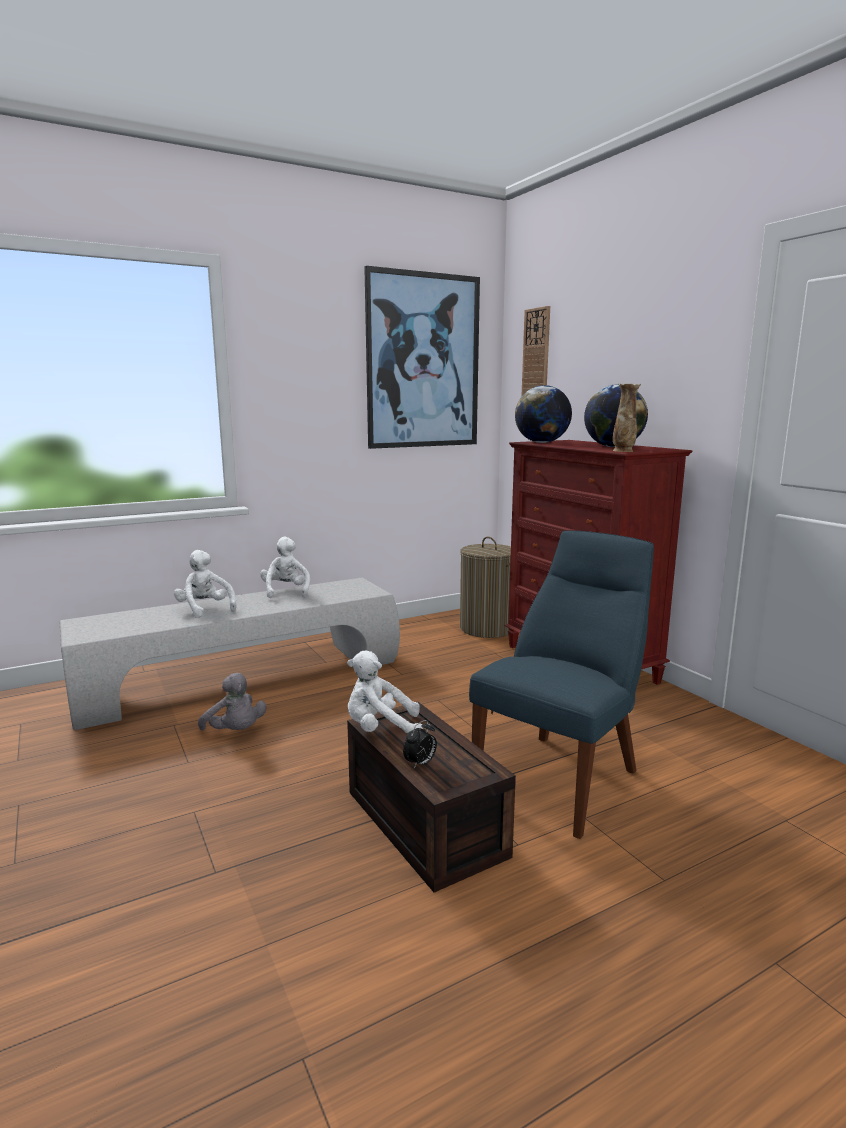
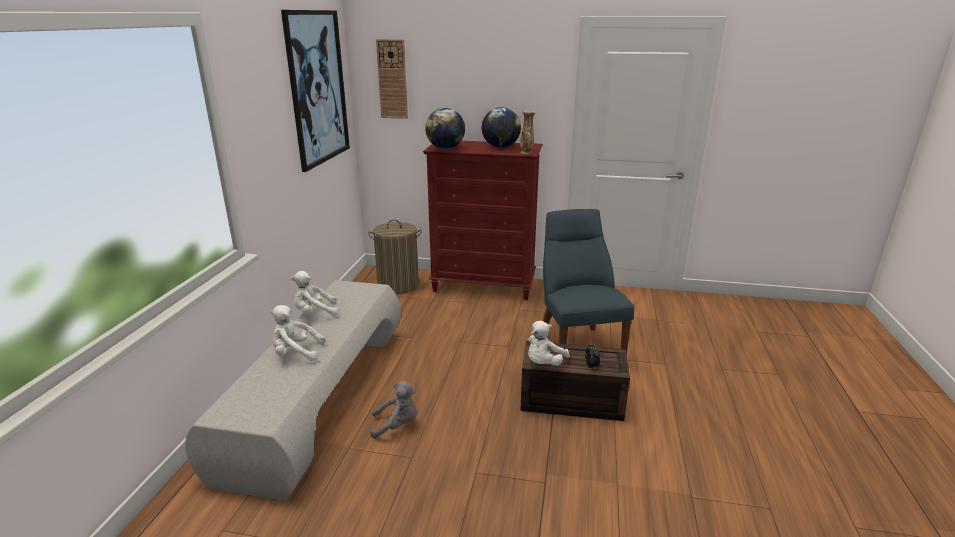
camera: 50 degrees left, 10 degrees up
(286, 592) = (315, 313): white plush toy -> white plush toy turned 45 degrees counterclockwise

